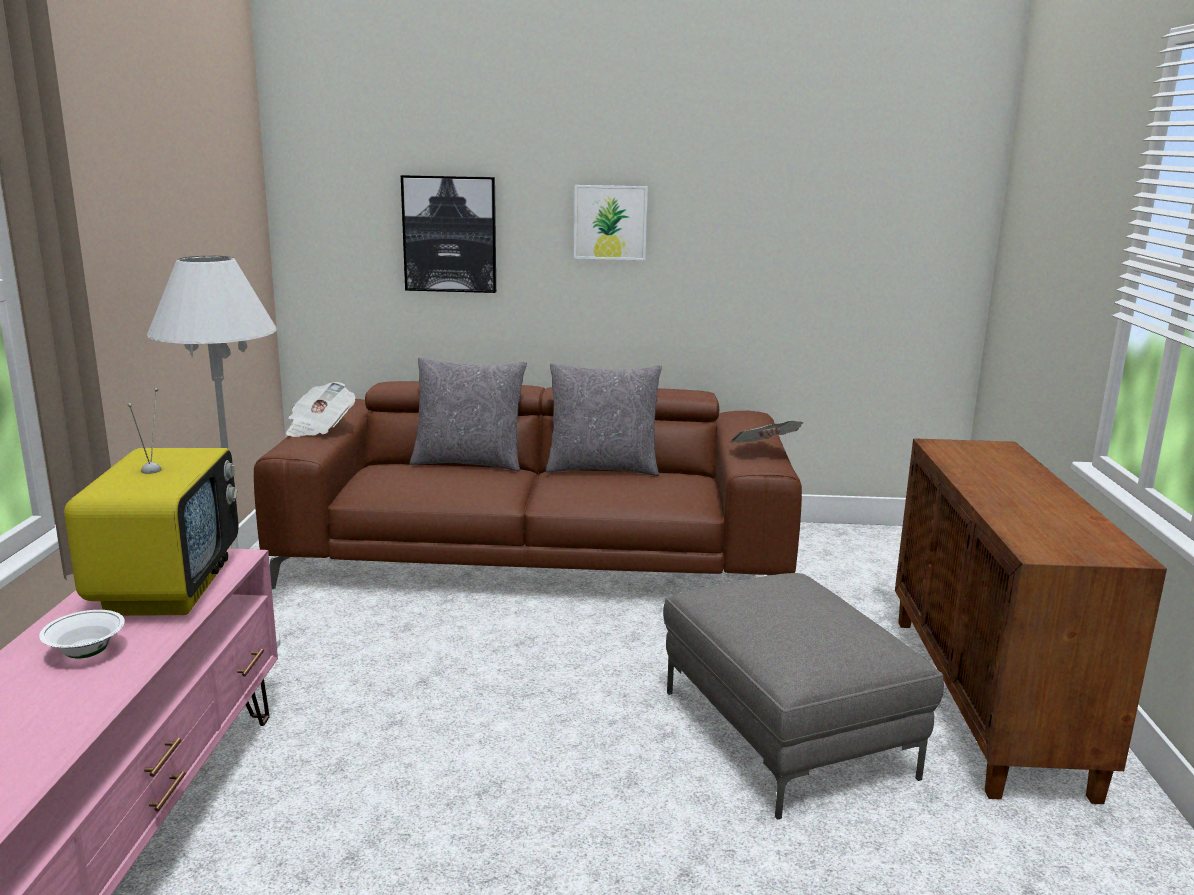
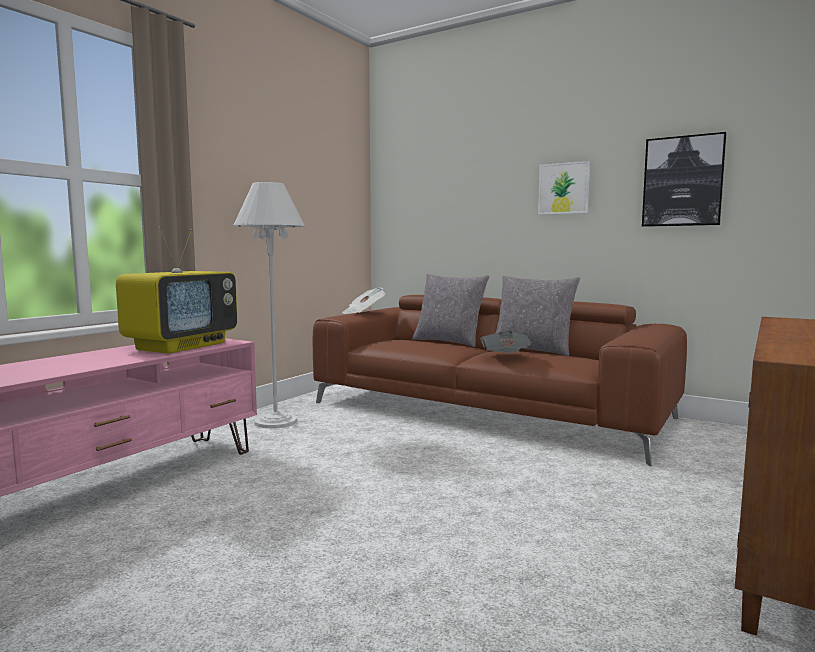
camera: 30 degrees right, 10 degrees down
(86, 654) = (102, 358): white bowl -> none
(450, 234) = (463, 204): picture -> picture (682, 181)
(764, 451) = (644, 336): newspaper -> newspaper (505, 357)
(789, 734) = (575, 535): grey ottoman -> none

